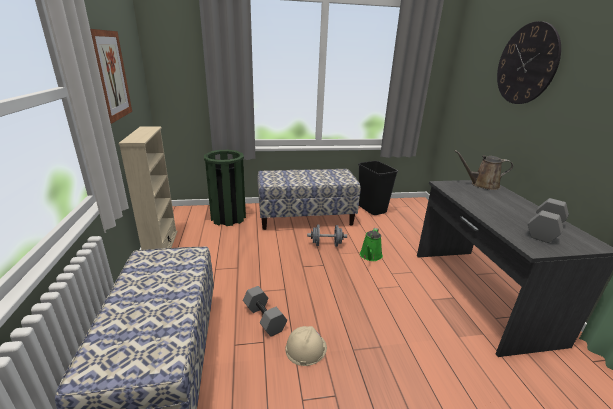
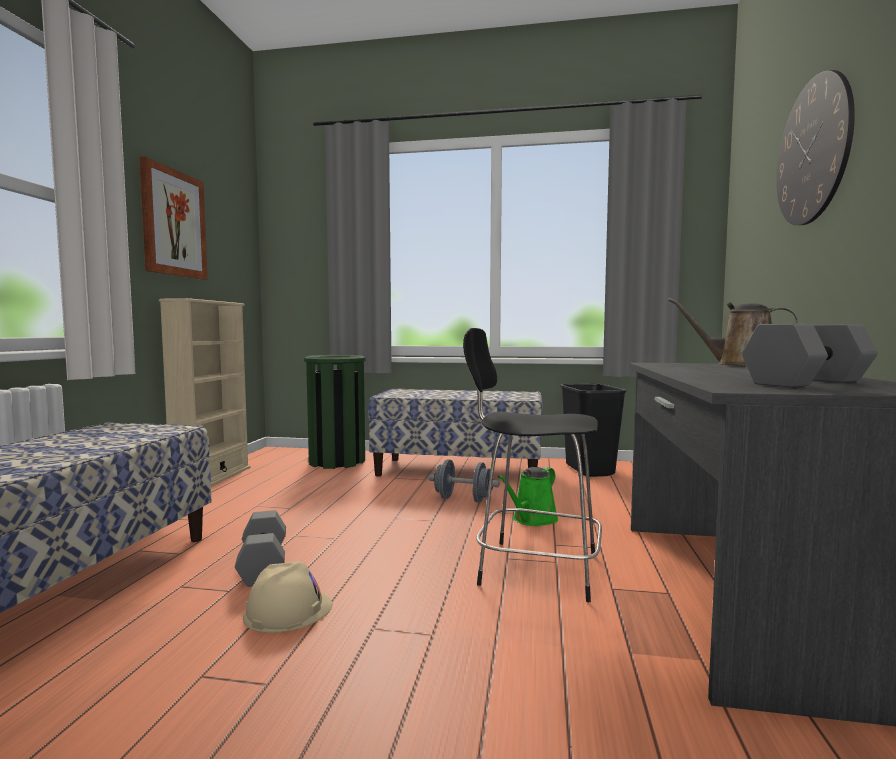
camera: 20 degrees right, 20 degrees down
(393, 293) = (534, 568): none -> black stool

